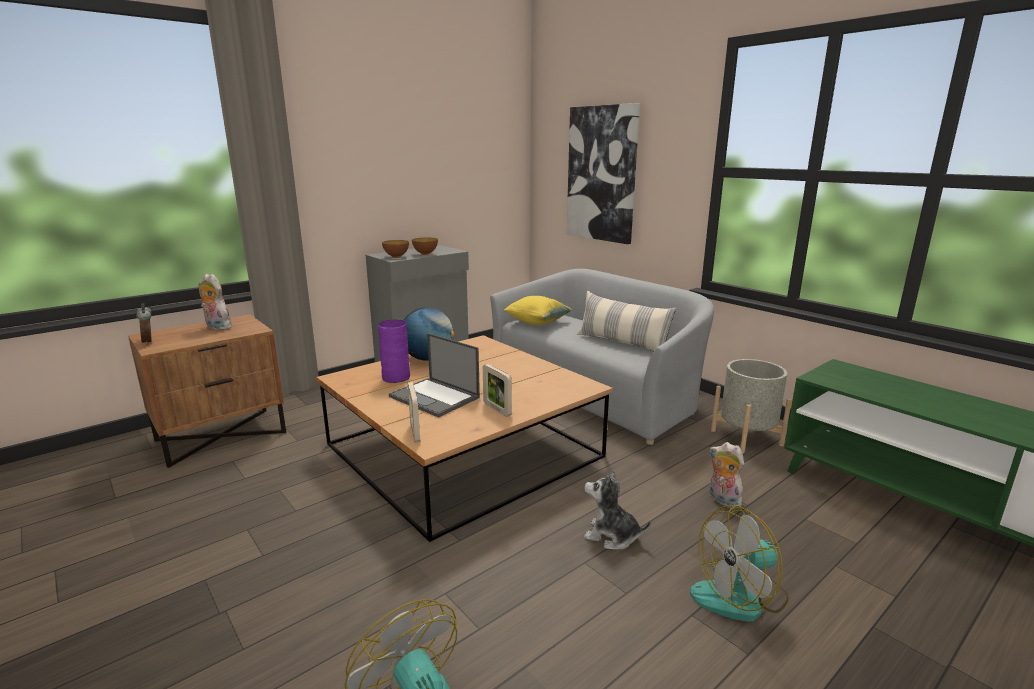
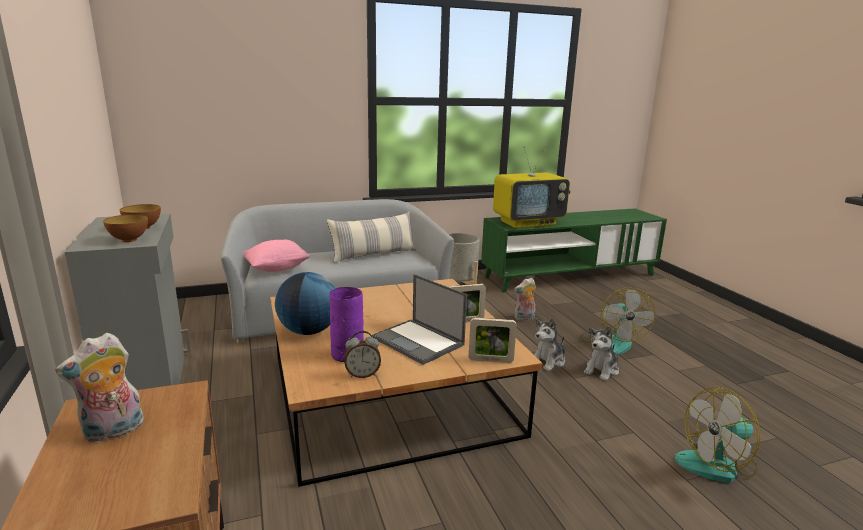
camera: 70 degrees left, 0 degrees up
(149, 341) = (103, 511): alarm clock -> alarm clock (362, 374)
(435, 397) = (419, 341): laptop -> laptop turned 75 degrees clockwise
(537, 323) = (277, 269): yellow pillow -> pink pillow
(602, 174) = (239, 106): picture -> none
(629, 589) = (601, 370): none -> plush toy
(872, 386) = (528, 223): none -> television

